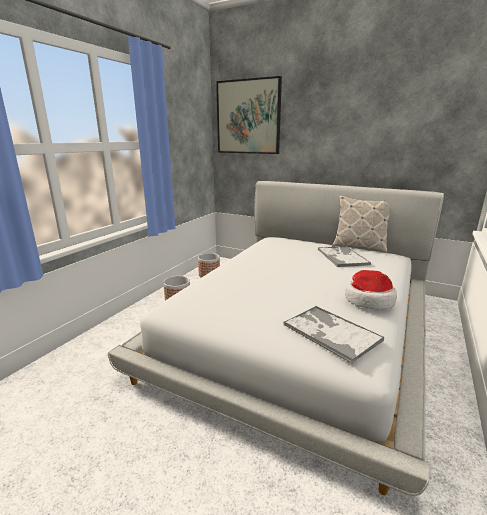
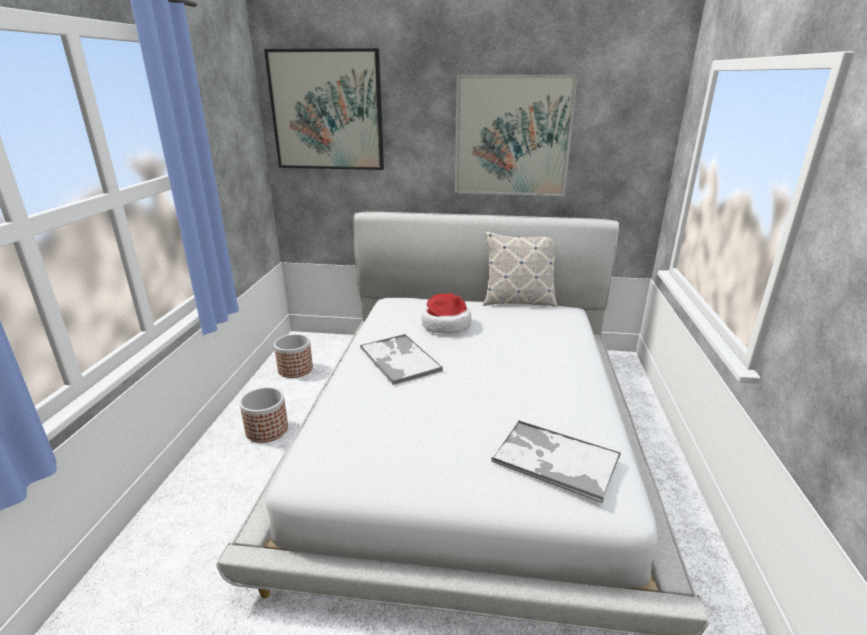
camera: 20 degrees left, 5 degrees up
(342, 257) = (506, 324): tray -> tray (399, 359)
(366, 131) = (512, 136): none -> picture
(368, 300) = (573, 394): hat -> hat (445, 324)

